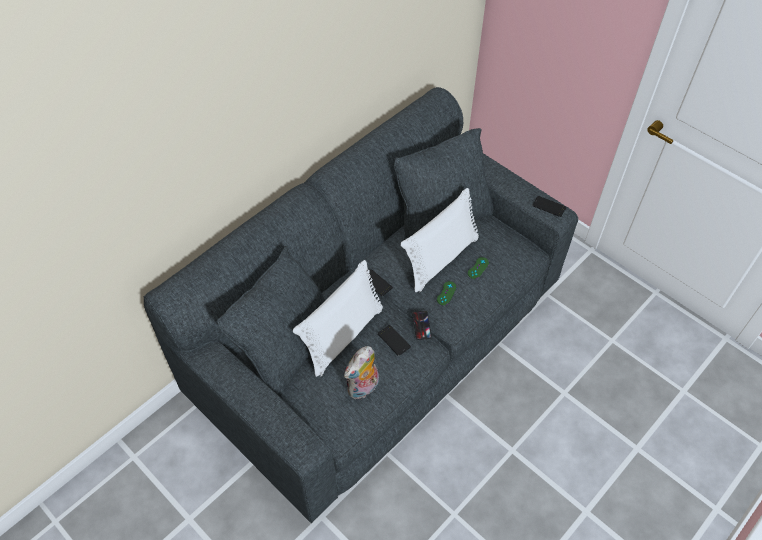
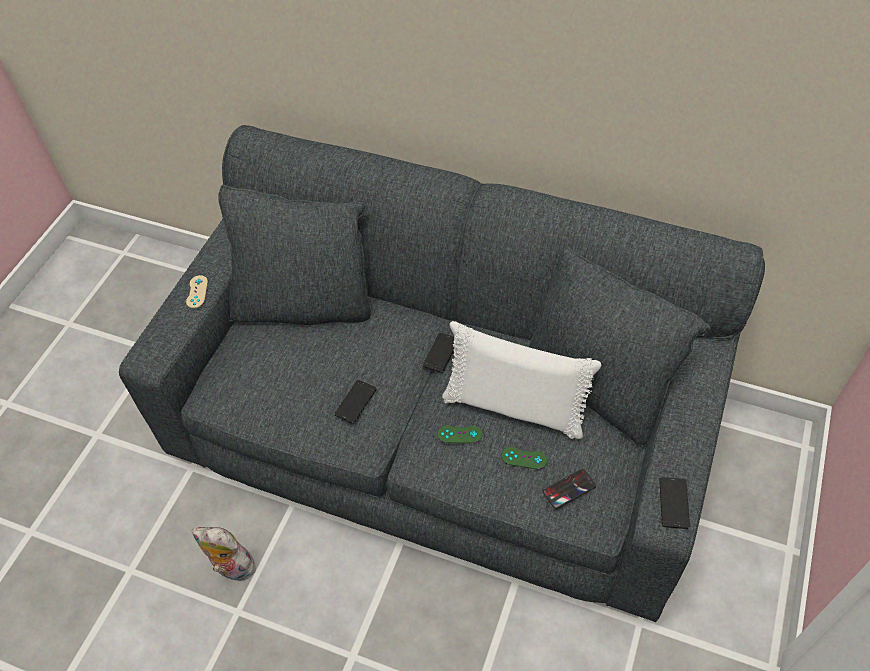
camera: 70 degrees right, 0 degrees up
(259, 399) = (197, 292): none -> beige game controller
(342, 335) = (339, 346): white pillow -> none
(363, 388) = (274, 397): plush toy -> plush toy (232, 568)
(421, 325) = (397, 426): phone -> phone (569, 489)

